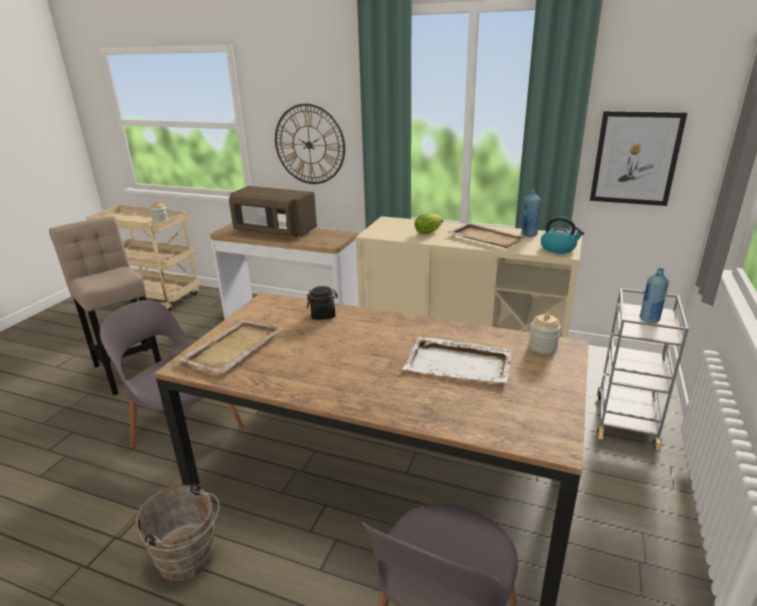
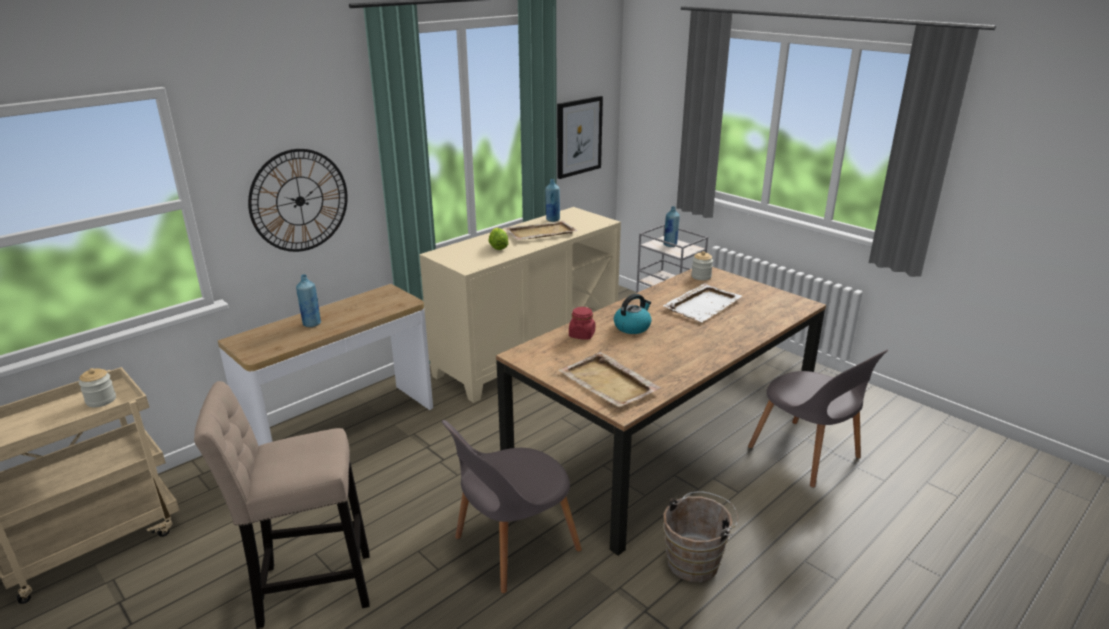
camera: 65 degrees left, 0 degrees up
(274, 231) = (312, 324): brown microwave -> blue bottle
(323, 315) = (582, 335): black jar -> red jar
(558, 248) = (593, 220): kettle -> kettle (632, 327)

